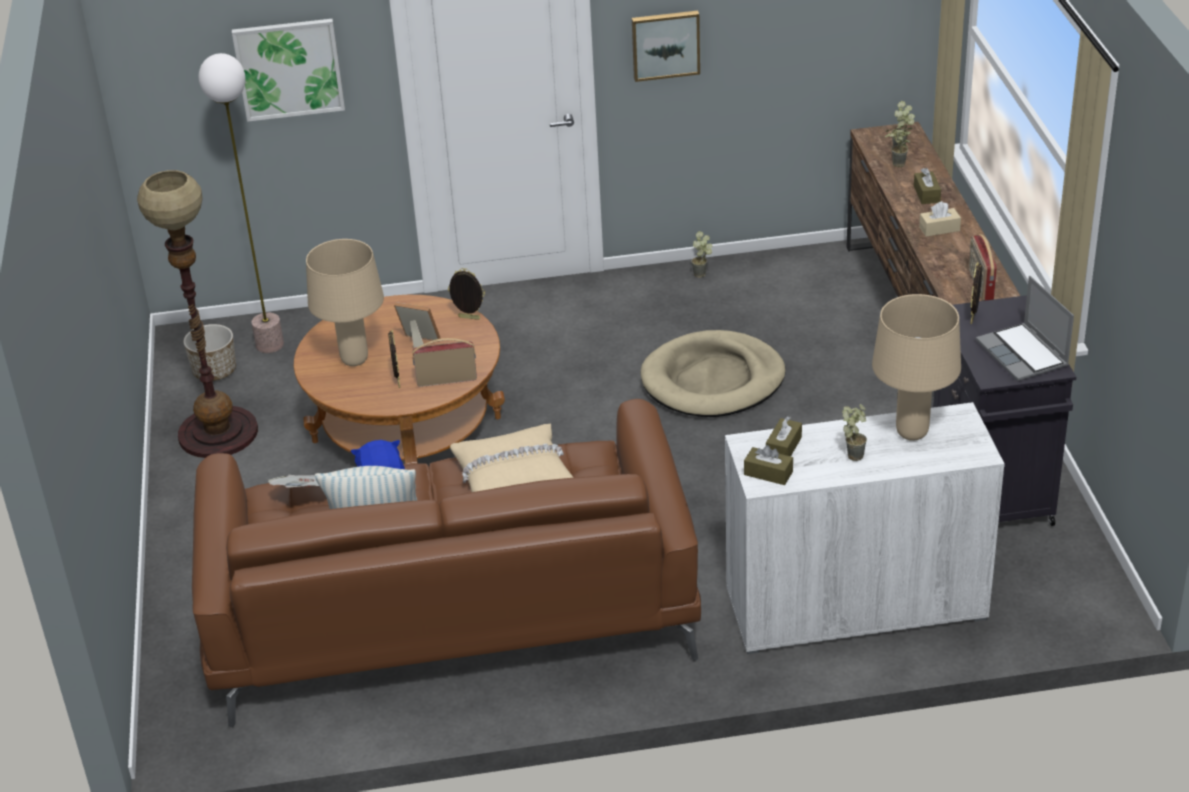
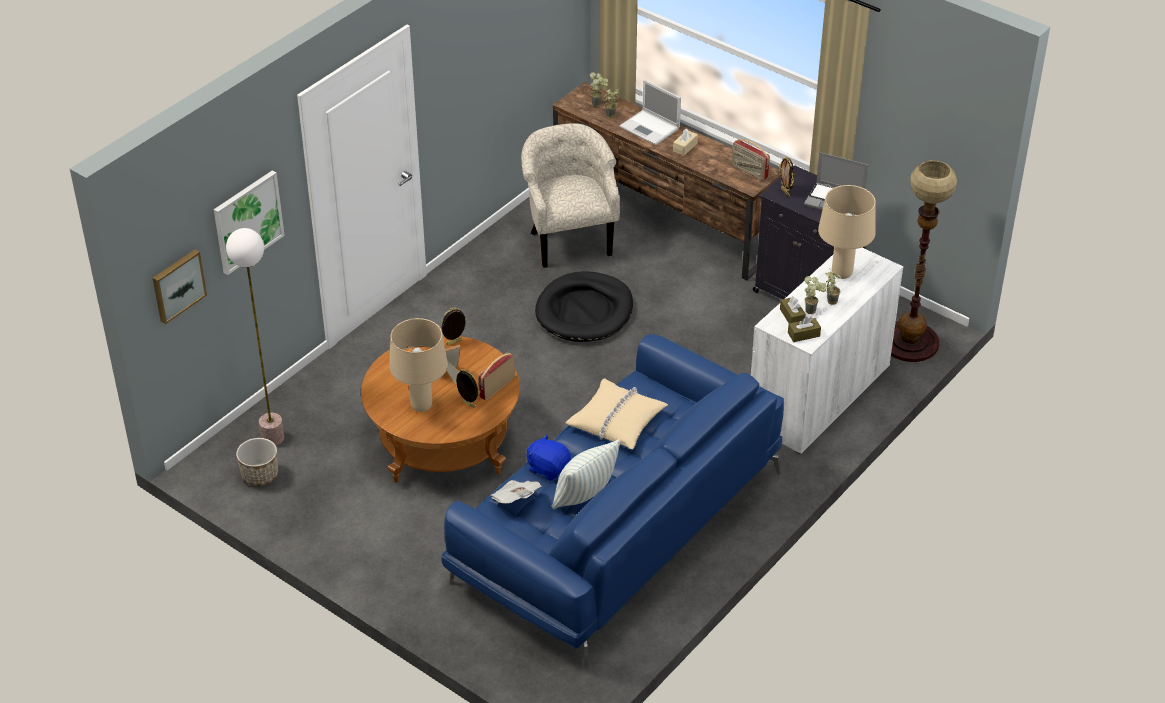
camera: 45 degrees left, 5 degrees up
(217, 433) = (323, 512): floor lamp -> floor lamp (909, 342)
(449, 609) = (616, 528): brown sofa -> blue sofa
(665, 44) = (453, 94): picture -> picture (177, 285)
(703, 275) = (492, 247): potted plant -> potted plant (813, 310)
(713, 380) = (584, 311): beige dog bed -> black dog bed
(790, 305) = (568, 241): none -> beige armchair
(926, 194) = (650, 128): brown tissue box -> laptop

